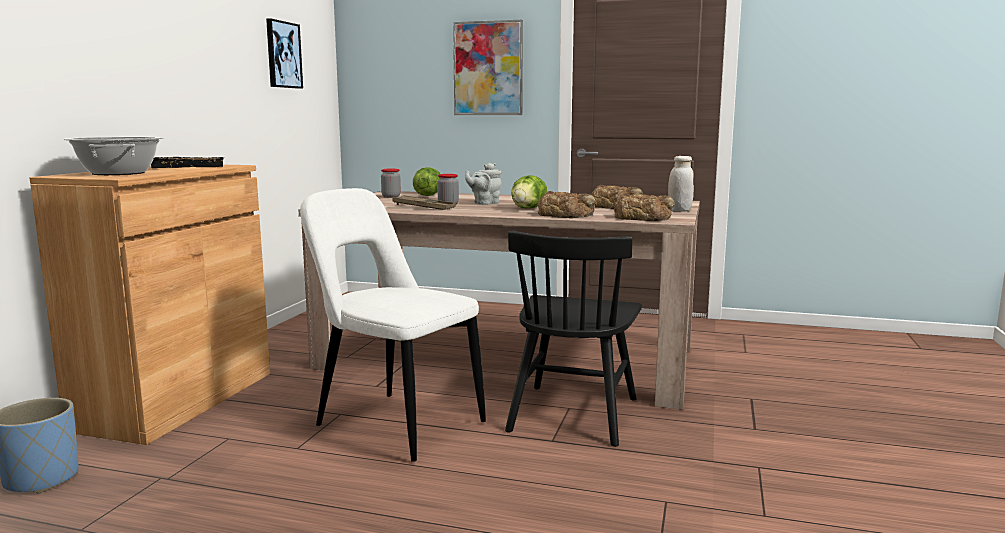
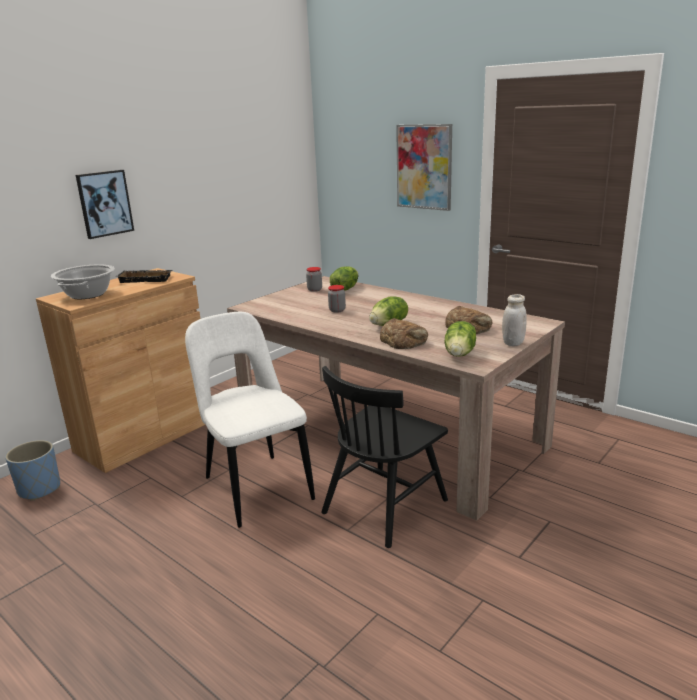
camera: 25 degrees right, 10 degrees up
(283, 55) = (256, 163): picture -> picture (104, 203)
(424, 207) = (313, 314): brown tray -> none
(484, 203) = (368, 310): grey teapot -> none
(643, 217) = (460, 354): bread -> lettuce

